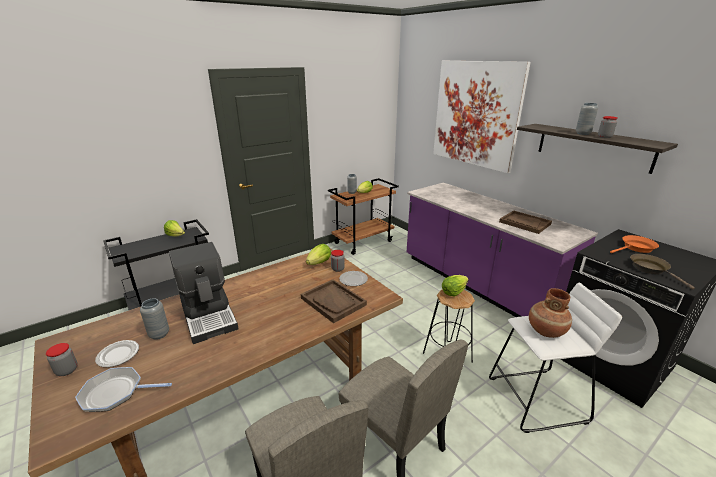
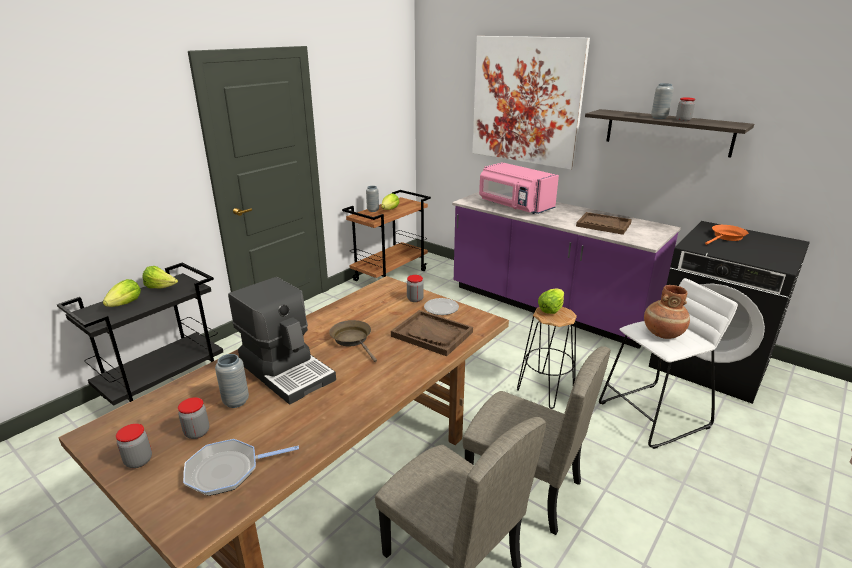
camera: 15 degrees left, 0 degrees up
(118, 355) = (197, 432): plate -> jar
(319, 263) = (388, 295): lettuce -> lettuce (126, 304)
(455, 199) = (514, 206): none -> pink microwave
(651, 269) = (749, 255): brown frying pan -> brown frying pan (353, 340)

